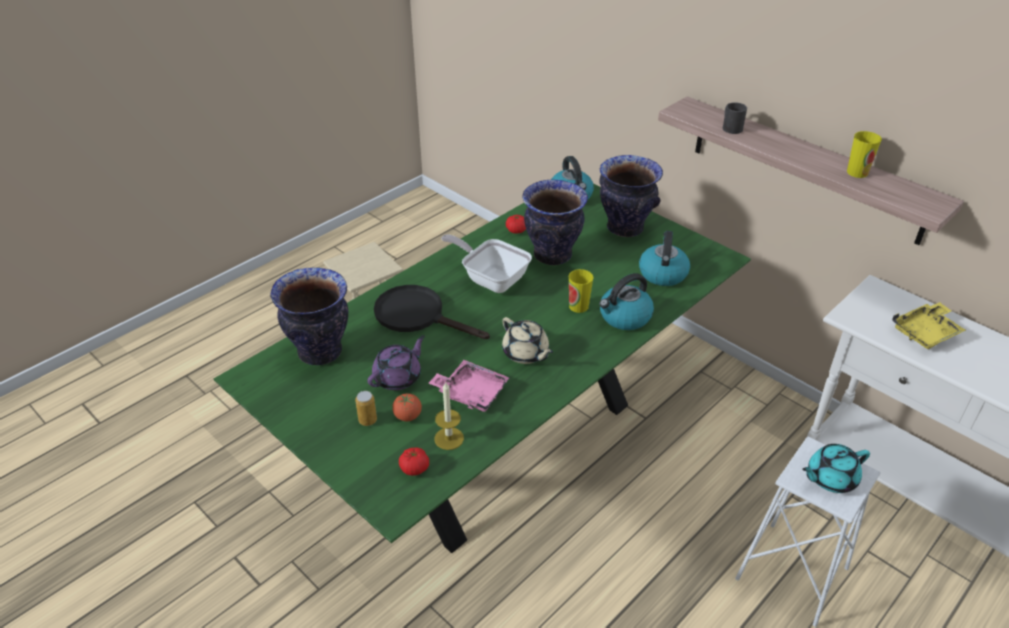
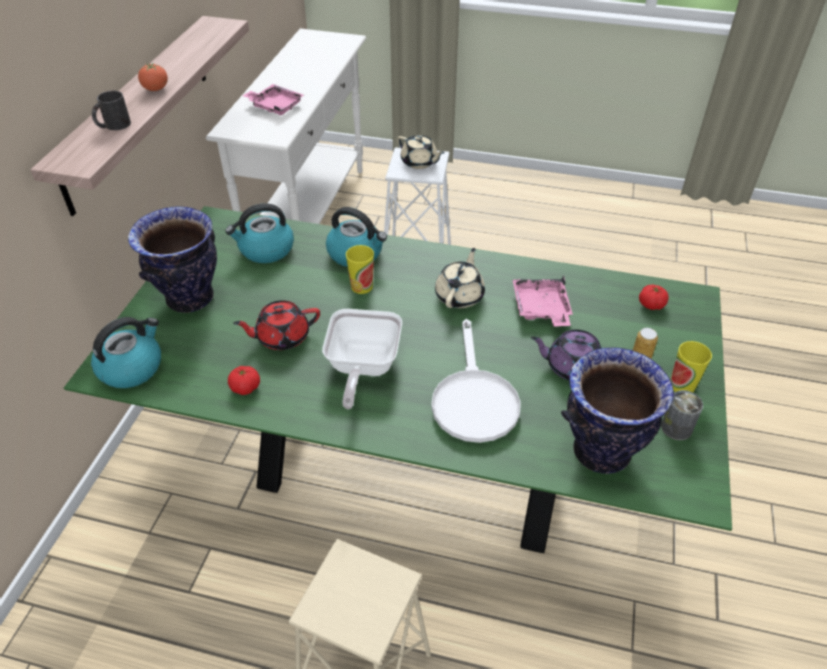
camera: 120 degrees left, 5 degrees up
(296, 400) = (676, 428): none -> can
(408, 416) = (608, 335): tomato -> tomato (156, 89)
(418, 315) = (473, 399): black frying pan -> white frying pan
(449, 438) = (602, 299): candle -> none
(551, 255) = (282, 337): vase -> red teapot
(830, 478) = (419, 162): turquoise teapot -> beige teapot
(857, 172) = (181, 55): cup -> cup (682, 385)
(926, 333) = (275, 106): yellow tray -> pink tray

